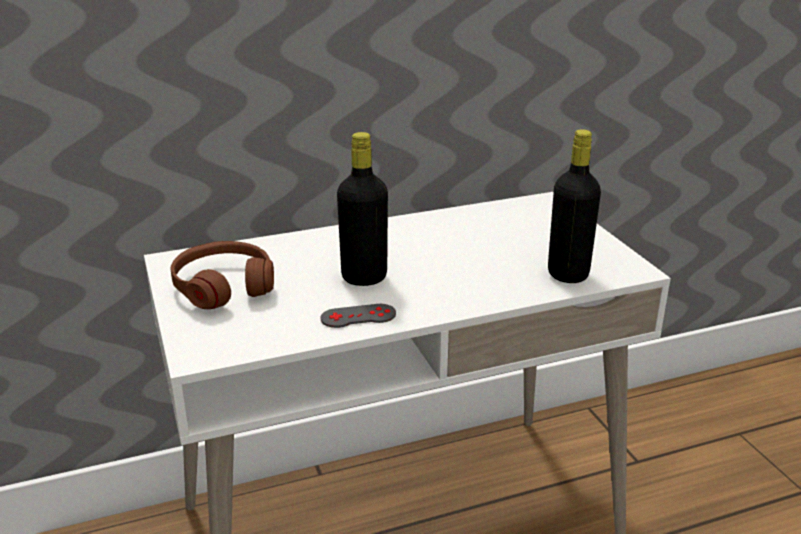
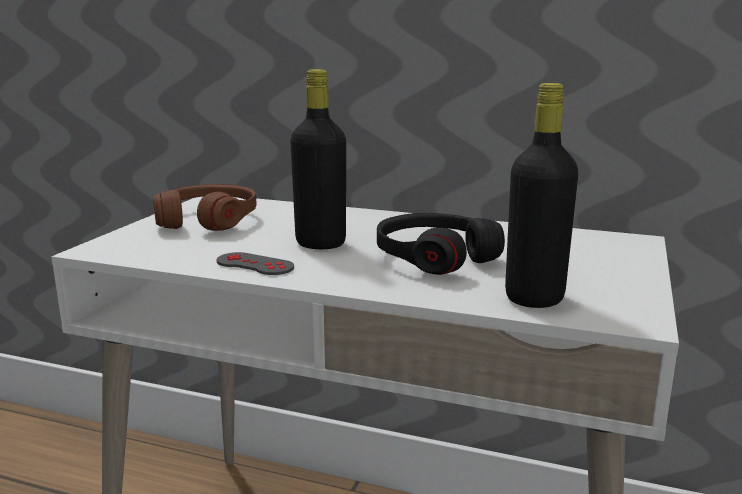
camera: 40 degrees right, 10 degrees down
(461, 261) = (434, 257): none -> black headphones

